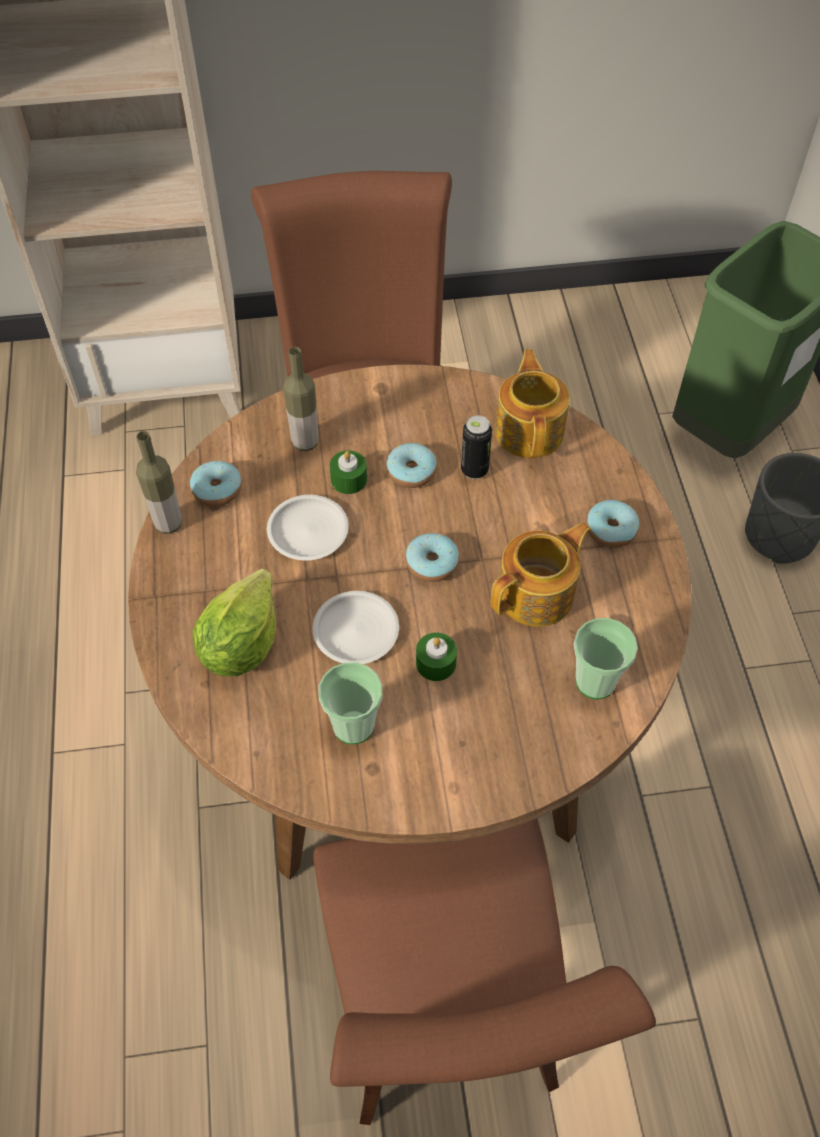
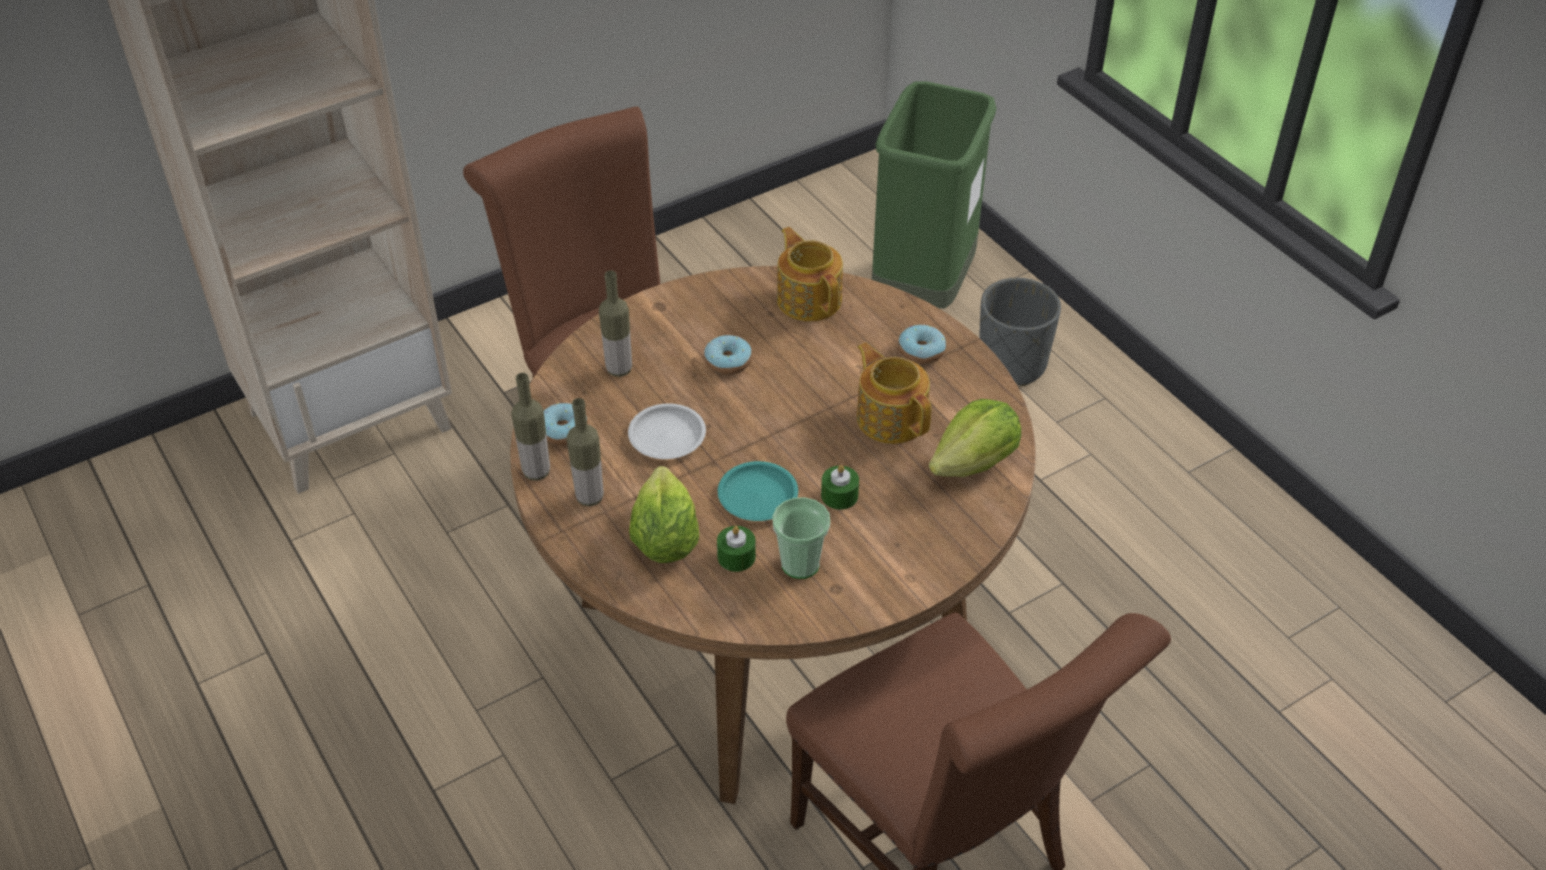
camera: 25 degrees left, 10 degrees down
(200, 570) = (589, 497): none -> bottle
(349, 479) = (677, 385): green candle -> green candle (736, 556)
(356, 630) = (757, 495): white plate -> turquoise plate
(432, 563) = (789, 424): donut -> none
(474, 470) = (781, 343): can -> none
(538, 594) = (891, 417): teapot -> teapot turned 60 degrees counterclockwise
(595, 681) = (975, 463): cup -> lettuce

